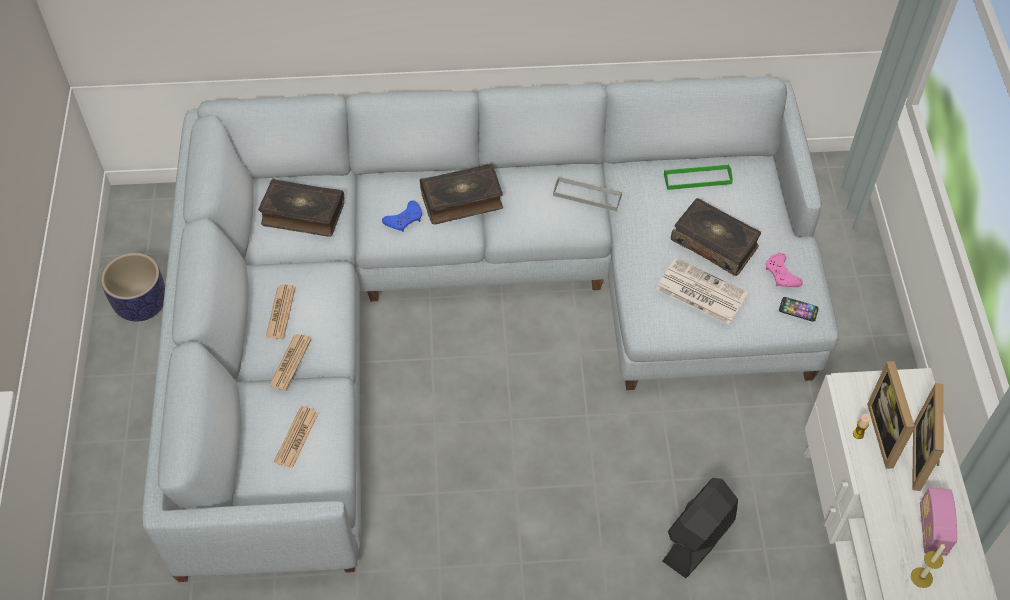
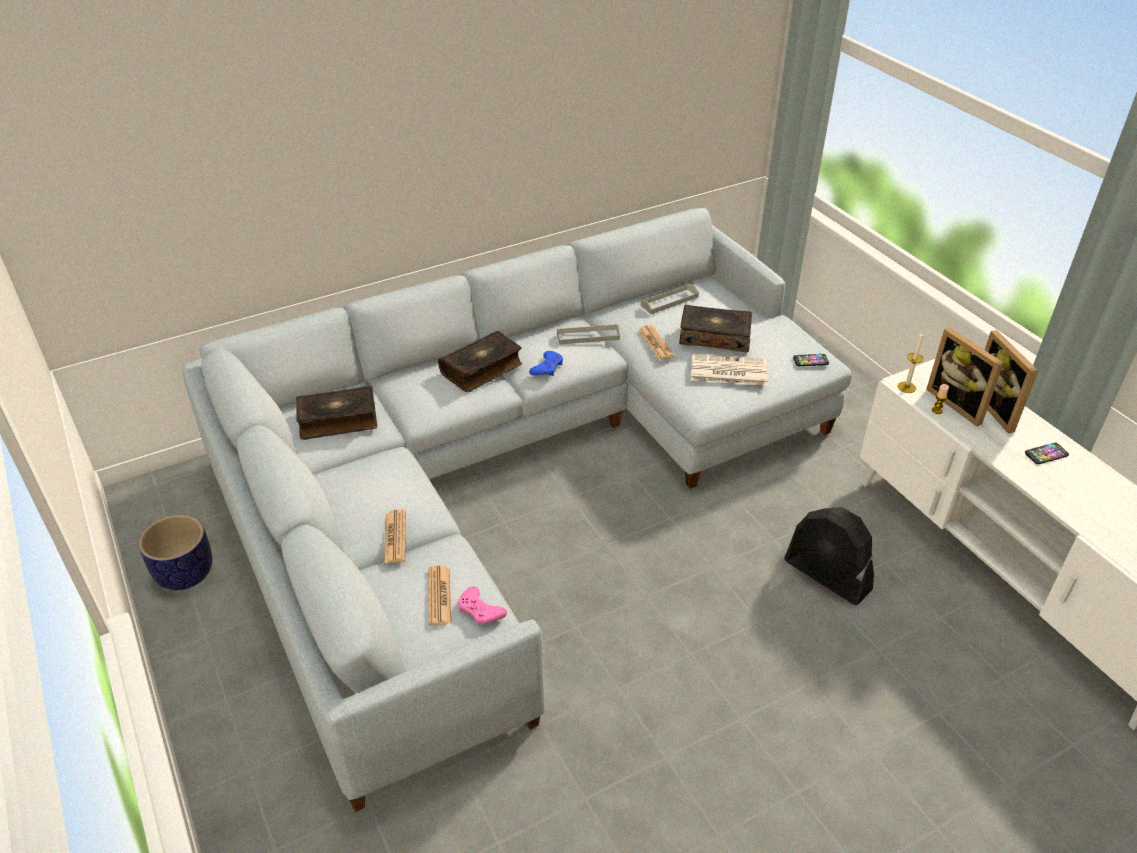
camera: 25 degrees left, 15 degrees down
(280, 312) = (361, 500): newspaper -> newspaper (655, 343)
(404, 219) = (438, 396): blue game controller -> blue game controller (547, 367)
(697, 179) = (669, 301): green tray -> grey tray
(698, 538) = (827, 575): black fan -> black fan turned 60 degrees counterclockwise
(781, 274) = (781, 342): pink game controller -> pink game controller (480, 610)
(921, 577) = (1068, 489): candle -> candle (906, 387)
(932, 529) = (1046, 454): radio -> phone

